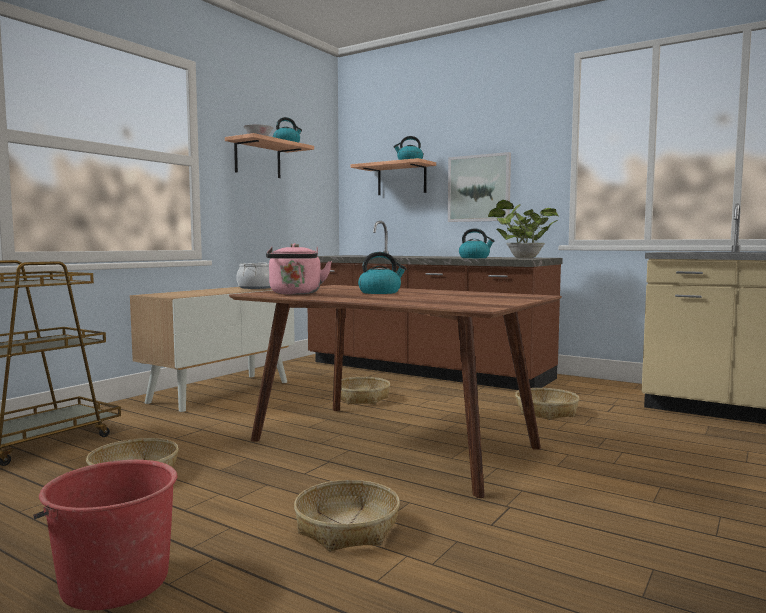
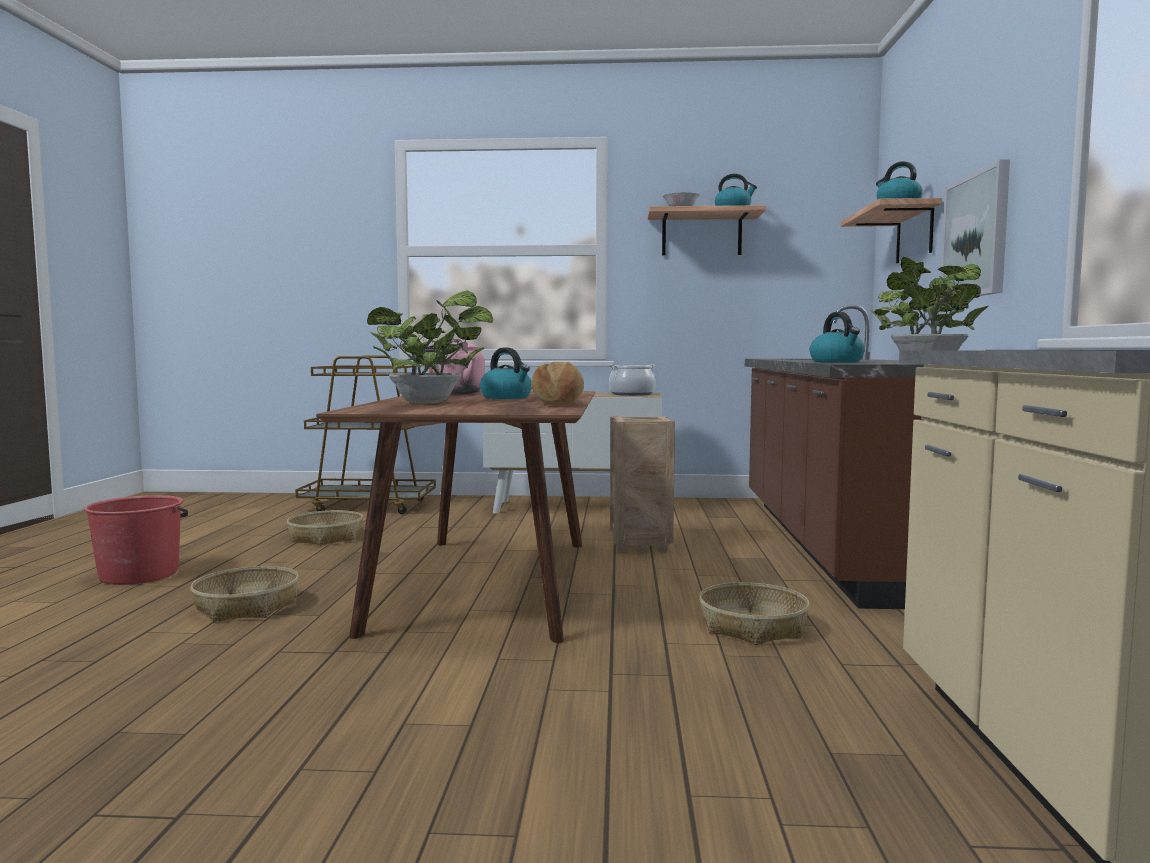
camera: 60 degrees right, 0 degrees up
(361, 398) = (641, 545): basket -> crate
(408, 299) = (431, 402): none -> potted plant
(468, 292) = (559, 404): none -> bread

